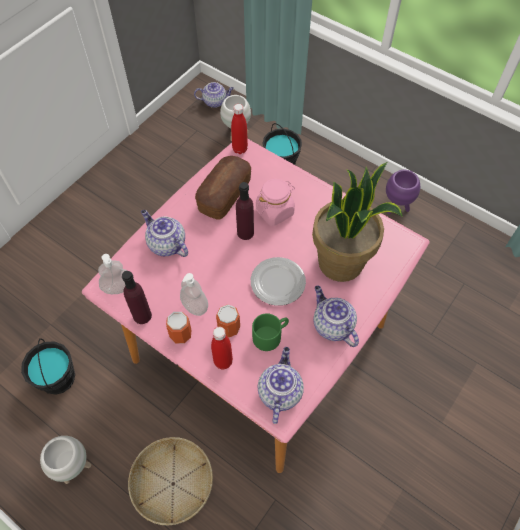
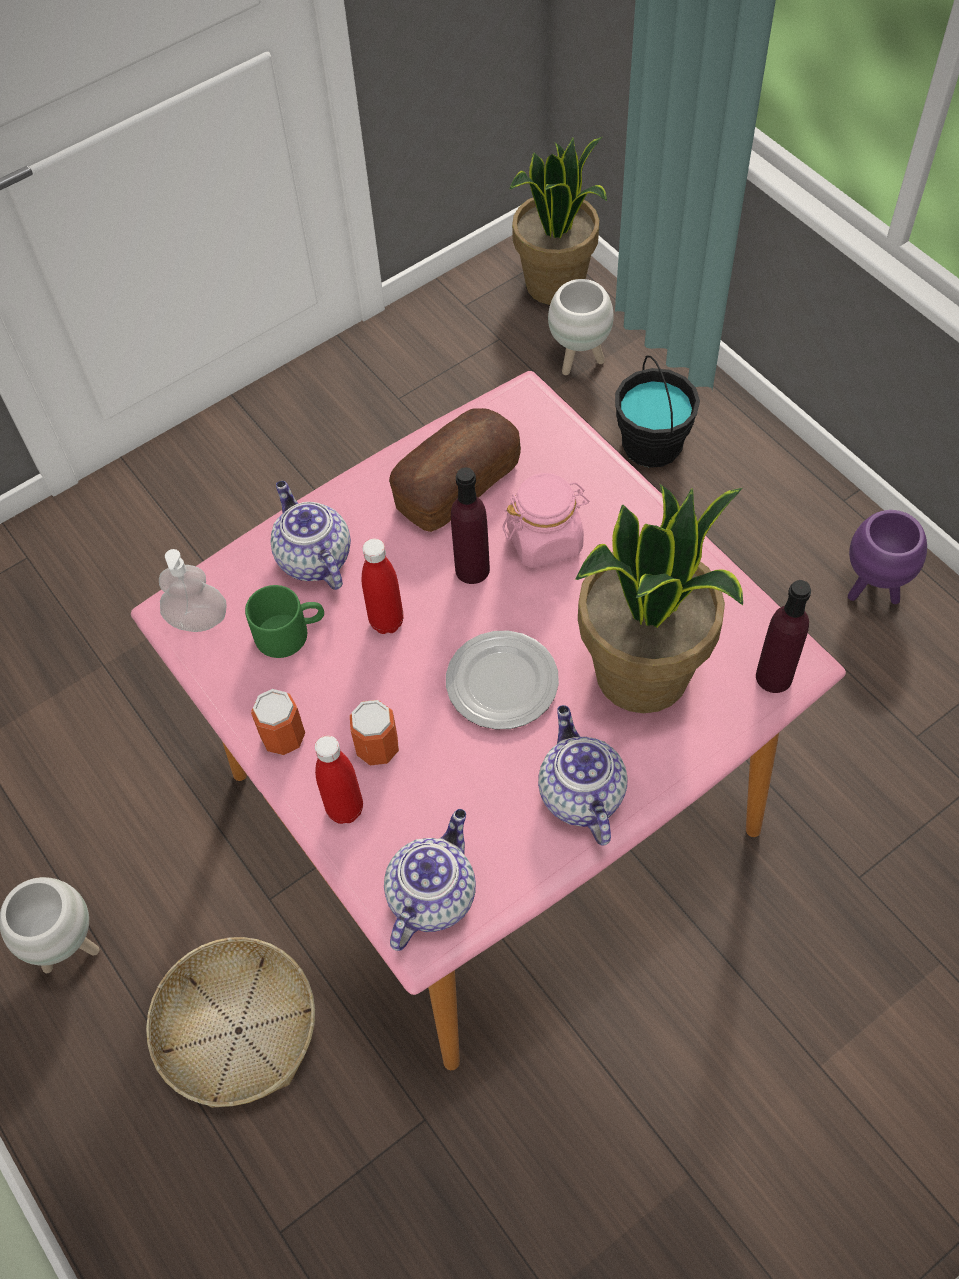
camera: 20 degrees right, 0 degrees up
(57, 378) = (86, 771): black bucket -> none
(142, 315) = (224, 684): purple bottle -> purple bottle (774, 676)
(195, 306) = (328, 689): soap dispenser -> none
(215, 102) = (555, 285): teapot -> potted plant
(240, 149) = (518, 399): red bottle -> red bottle (386, 622)
(270, 335) = (453, 781): green mug -> green mug (290, 632)

